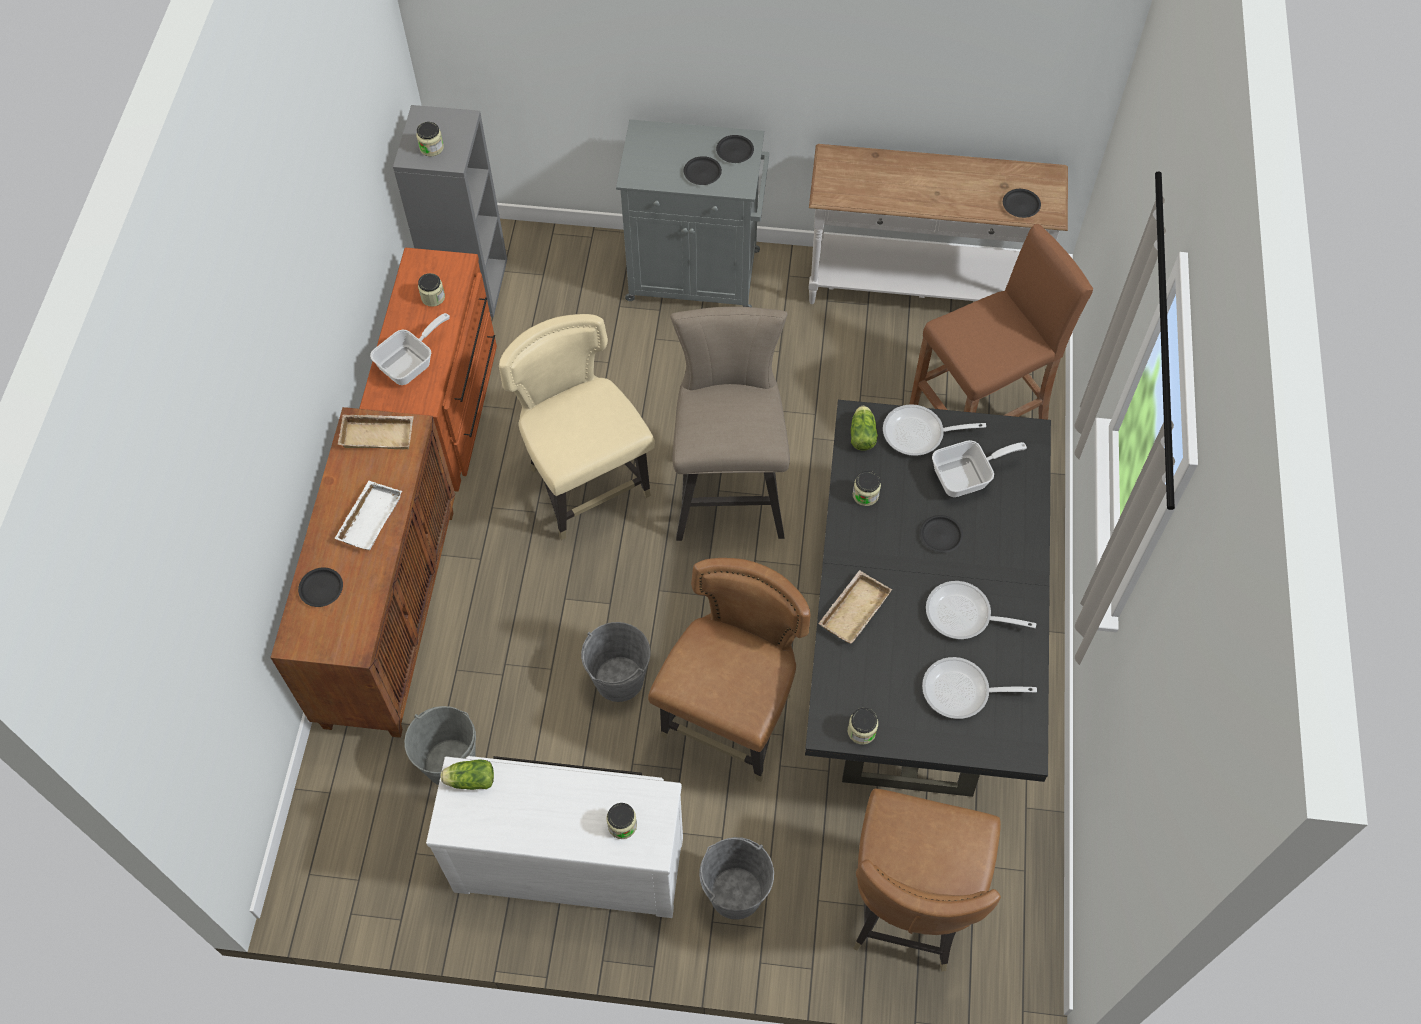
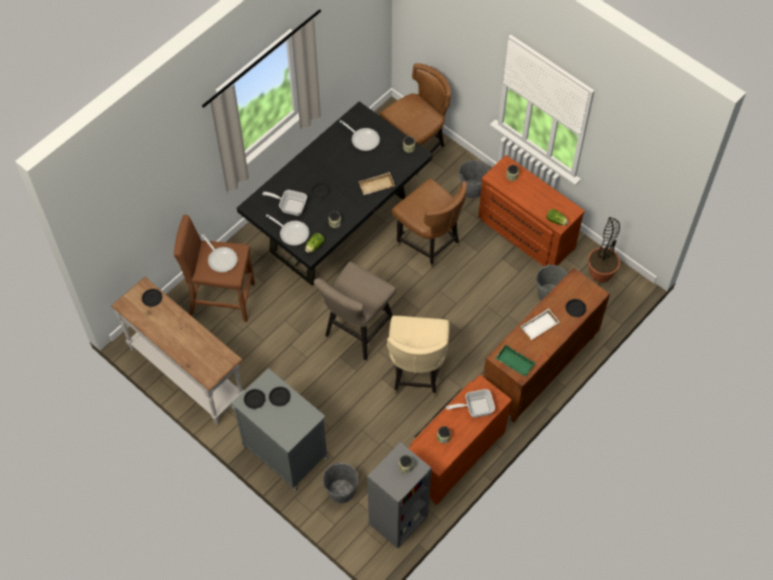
camera: 145 degrees left, 0 degrees up
(375, 870) = (600, 272): none -> potted plant
(379, 434) = (514, 363): beige tray -> green tray
(569, 858) = (524, 234): white dresser -> brown dresser
(619, 679) = (461, 285): grey bucket -> grey bucket (341, 491)
(731, 720) = (429, 244): brown chair -> brown chair turned 105 degrees counterclockwise
(964, 615) = (339, 161): frying pan -> frying pan (221, 259)

